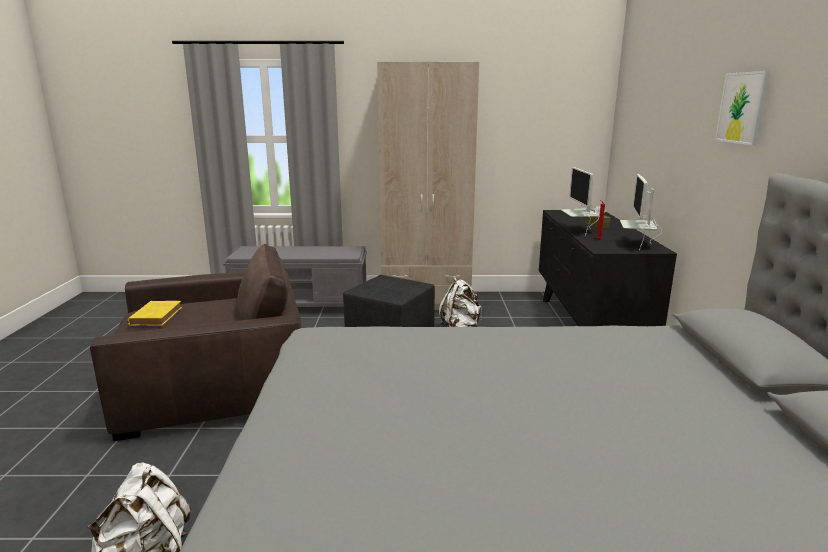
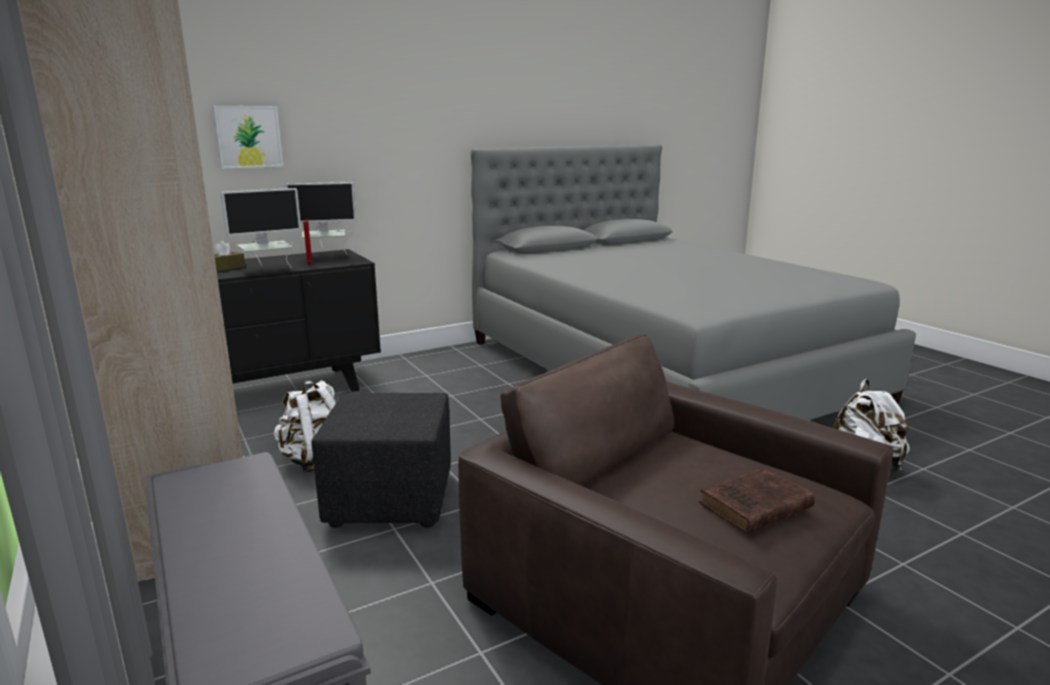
camera: 120 degrees left, 0 degrees up
(156, 316) = (753, 506): yellow book -> brown book
(742, 108) = (395, 106): picture -> picture (248, 137)

